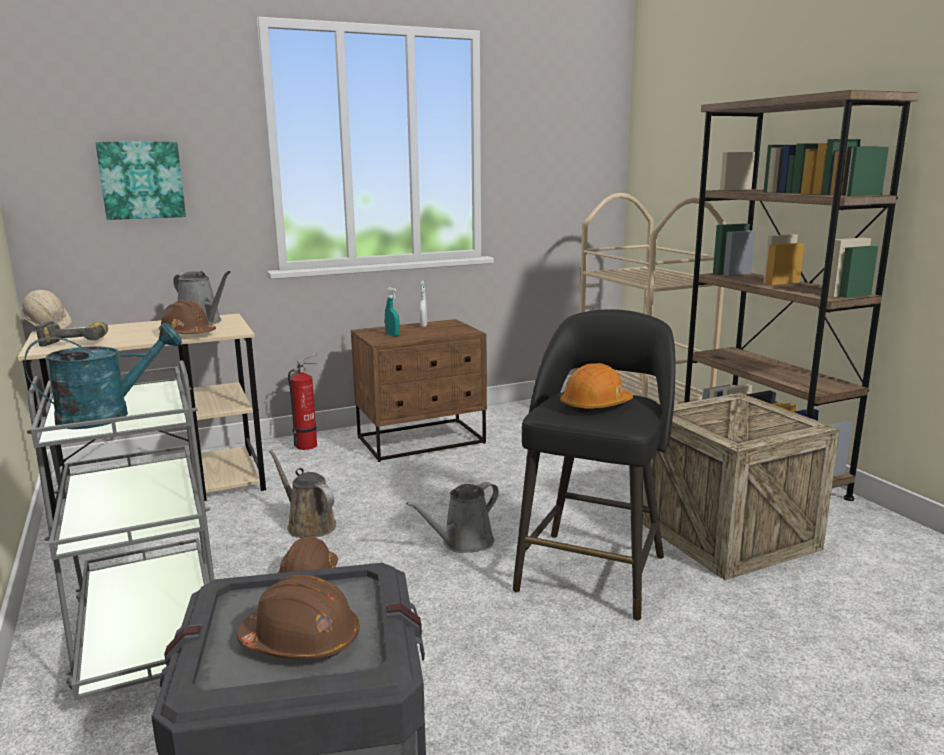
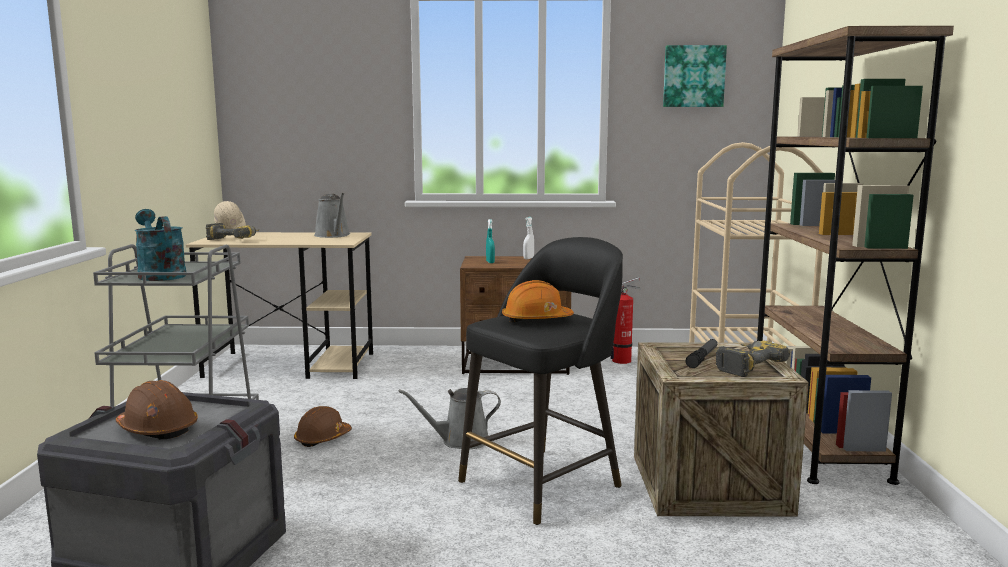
camera: 25 degrees right, 5 degrees down
(107, 415) = (159, 275): turquoise watering can -> turquoise watering can turned 120 degrees counterclockwise
(142, 180) = (314, 122): picture -> picture (693, 76)
(188, 334) = (308, 241): brown hard hat -> none
(308, 525) = (360, 406): brown watering can -> none
(309, 445) = (423, 354): fire extinguisher -> fire extinguisher (624, 360)
(726, 418) = (702, 358): none -> flashlight
(771, 421) = (745, 366): none -> power drill

